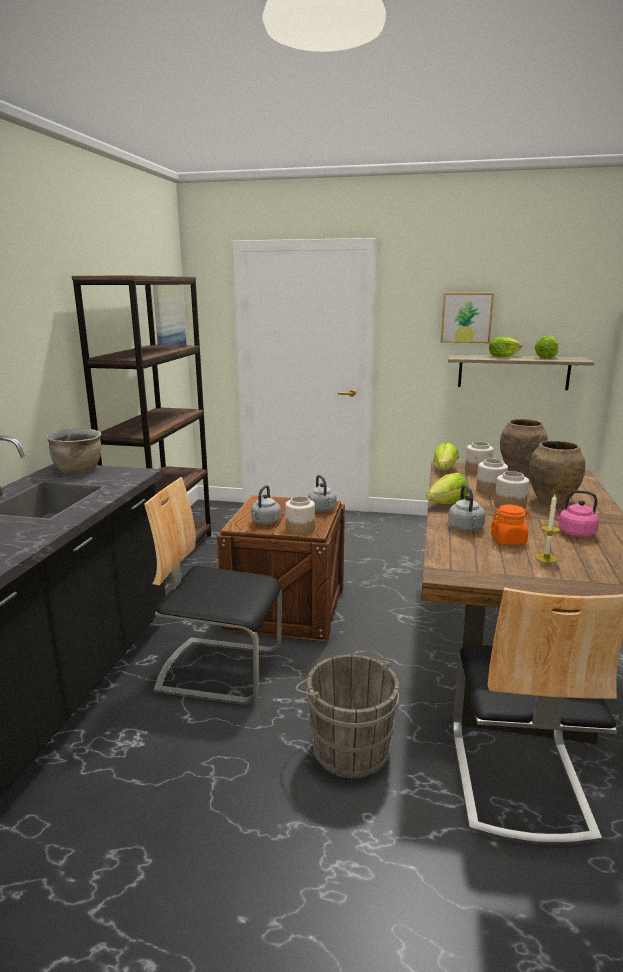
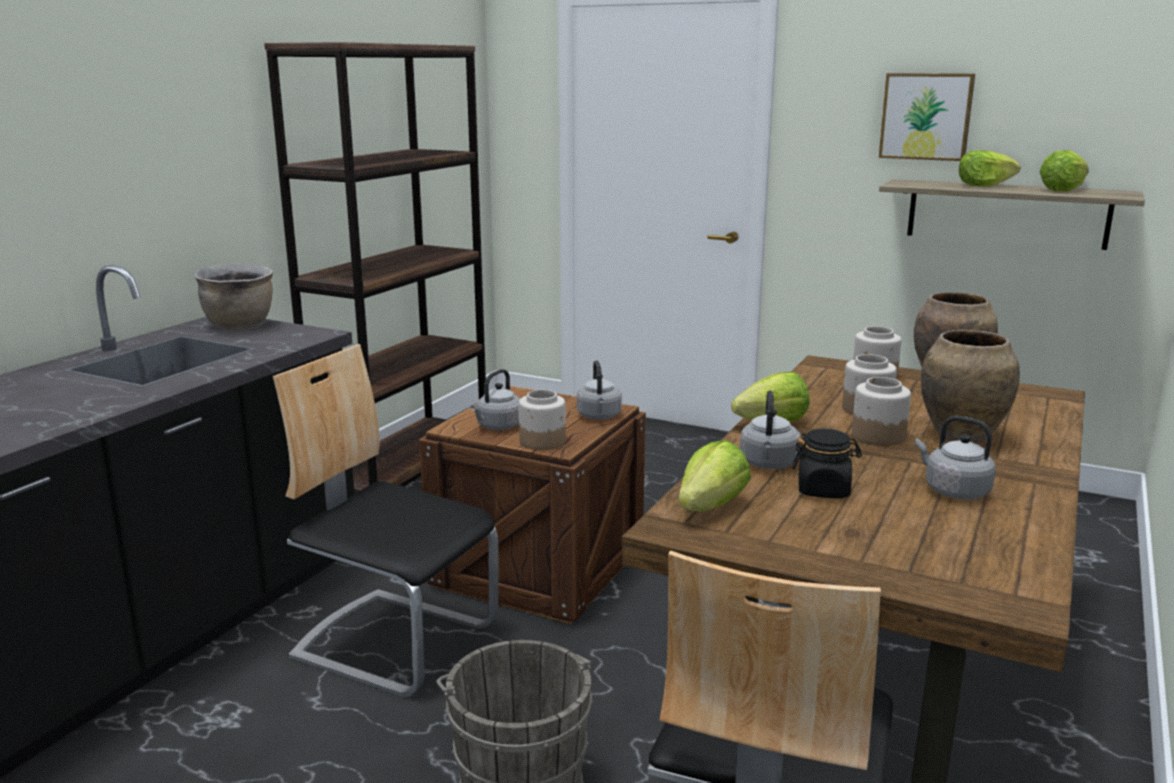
camera: 15 degrees right, 0 degrees up
(168, 316) = (452, 107): picture -> none
(444, 469) = (817, 370): lettuce -> lettuce (711, 507)
(508, 540) = (823, 490): orange jar -> black jar
(546, 558) = (863, 525): candle -> none
(574, 533) = (953, 491): pink kettle -> grey kettle

